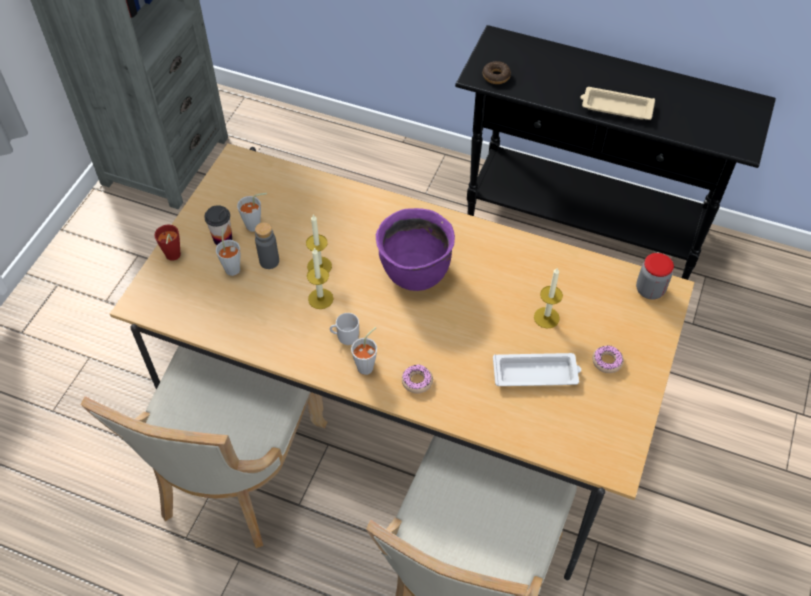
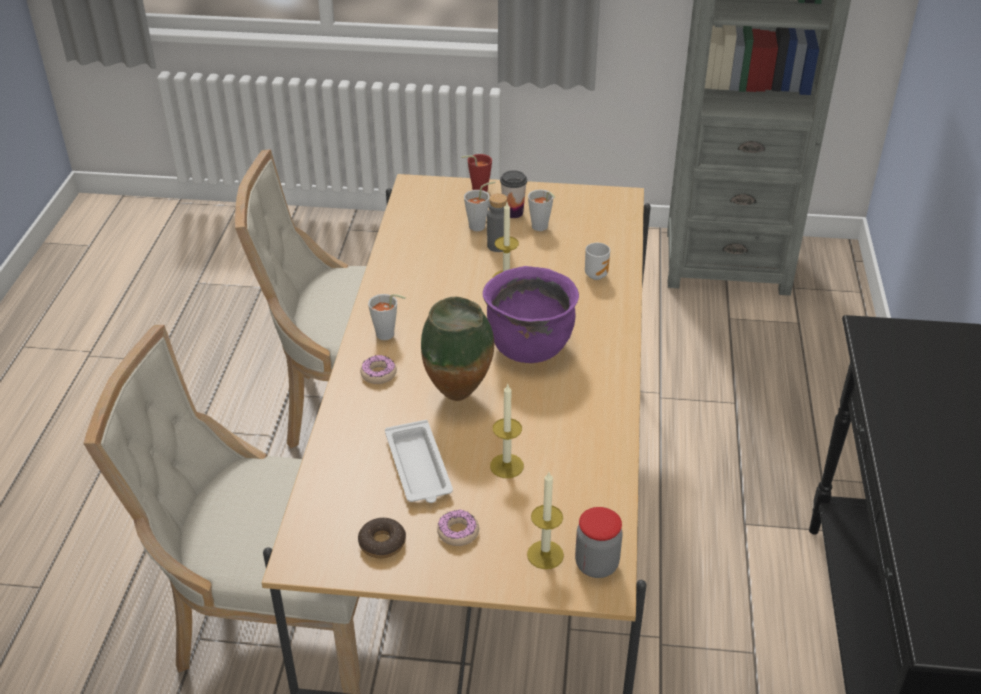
camera: 75 degrees right, 15 degrees down
(320, 298) = (463, 288): candle -> candle (545, 554)
(347, 338) = (419, 315): mug -> mug (596, 274)
(462, 331) = (459, 397): none -> vase
(496, 76) = (883, 346): donut -> donut (382, 543)
(615, 107) = (914, 471): beige tray -> none

